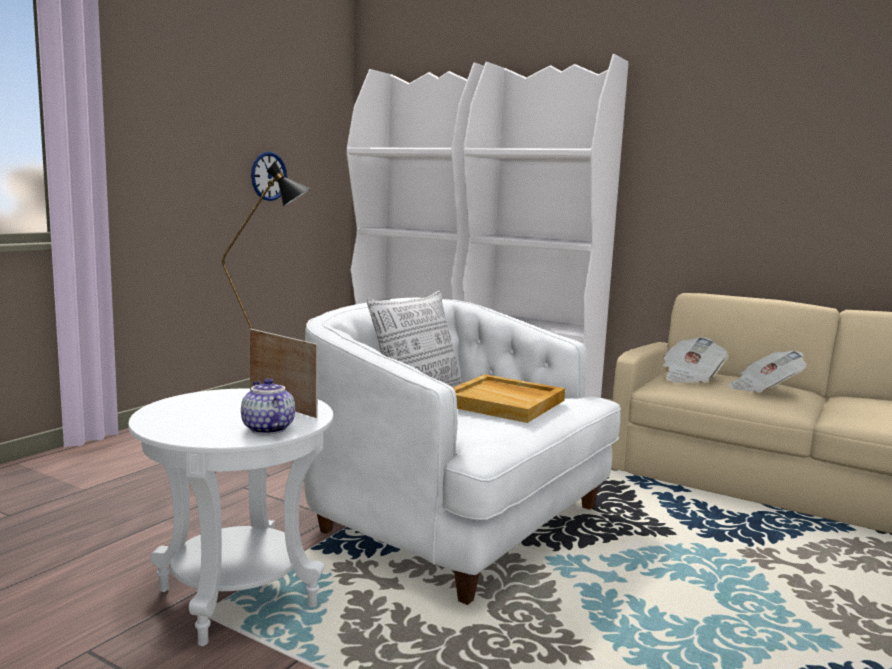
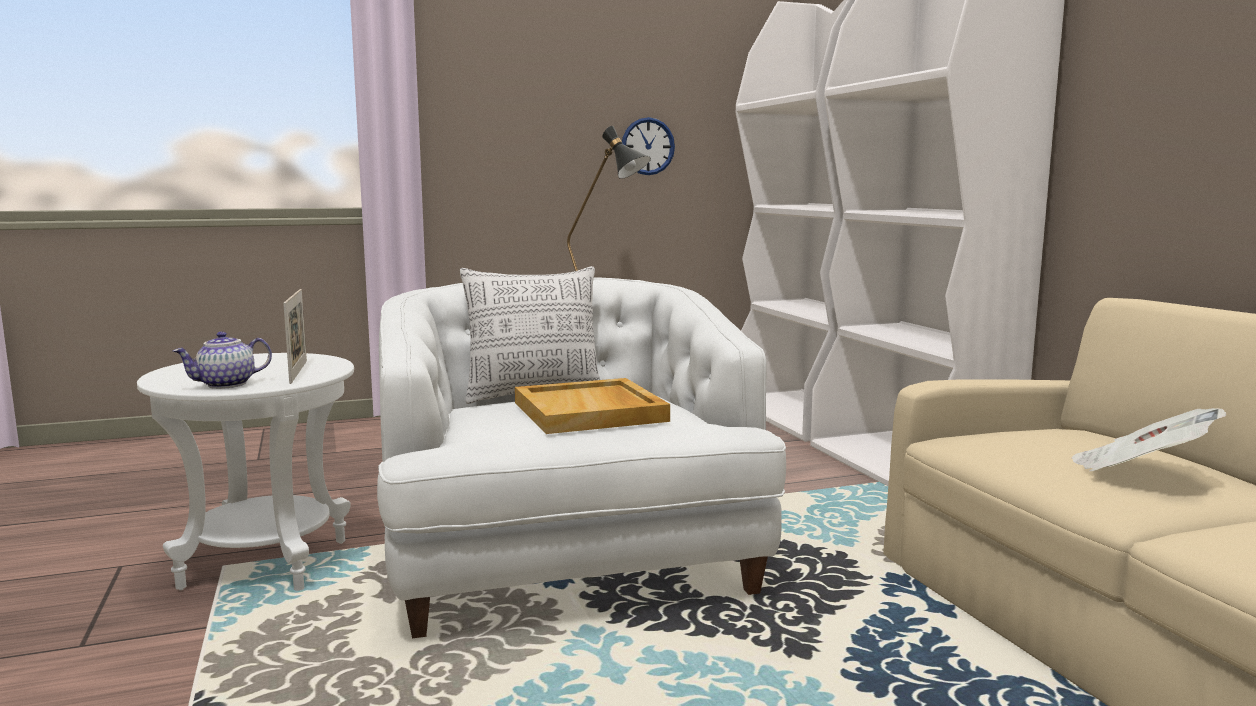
camera: 40 degrees right, 0 degrees up
(266, 429) = (226, 385): teapot -> teapot turned 135 degrees counterclockwise
(690, 377) = (1039, 436): newspaper -> none

